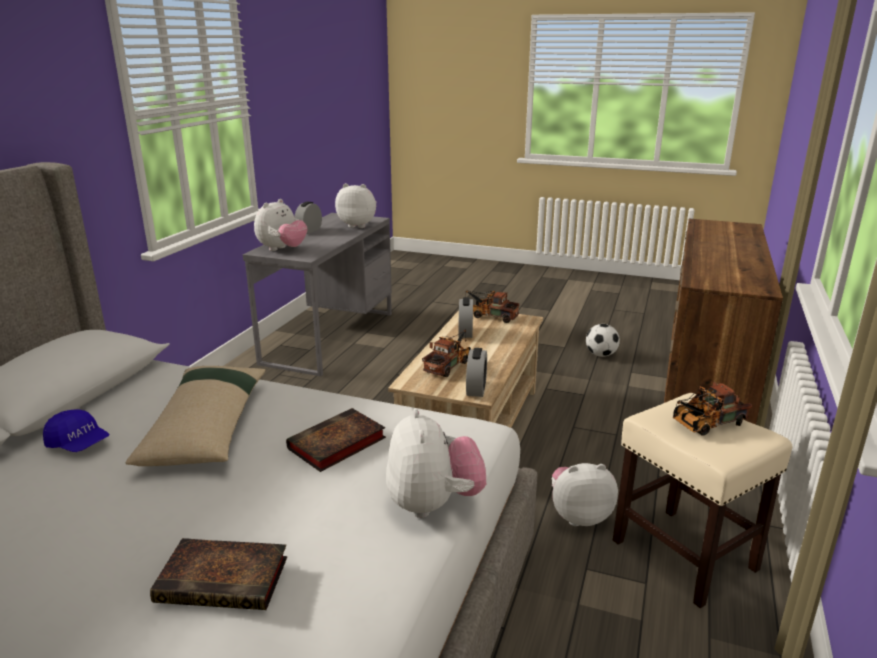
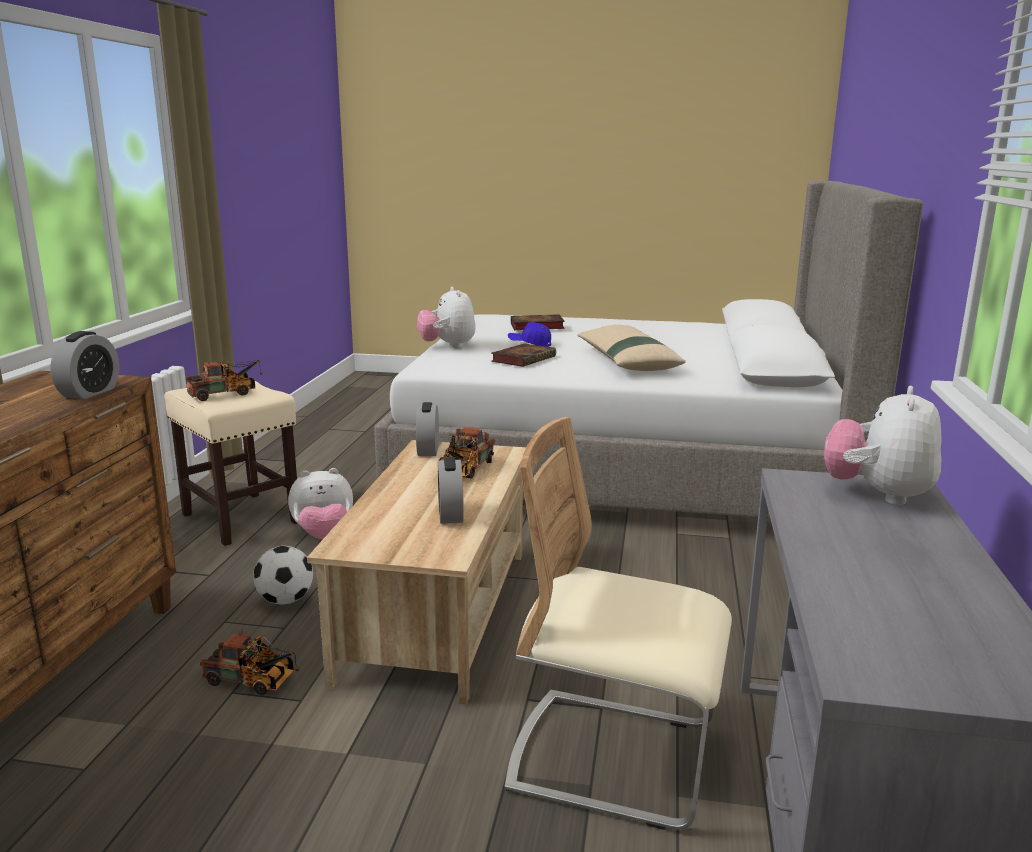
camera: 170 degrees right, 5 degrees down
(79, 444) = (698, 353): blue cap -> blue cap (529, 344)
(309, 231) = (954, 573): alarm clock -> alarm clock (89, 392)
(358, 225) = (858, 618): plush toy -> none
(402, 358) = (614, 758): none -> beige chair
(490, 316) = (408, 550): toy truck -> toy truck (254, 681)
(601, 355) = (112, 830): football -> football (285, 600)

